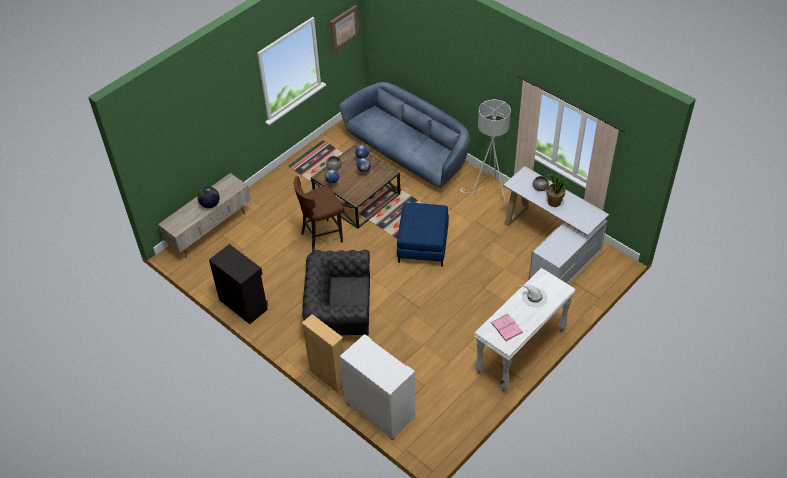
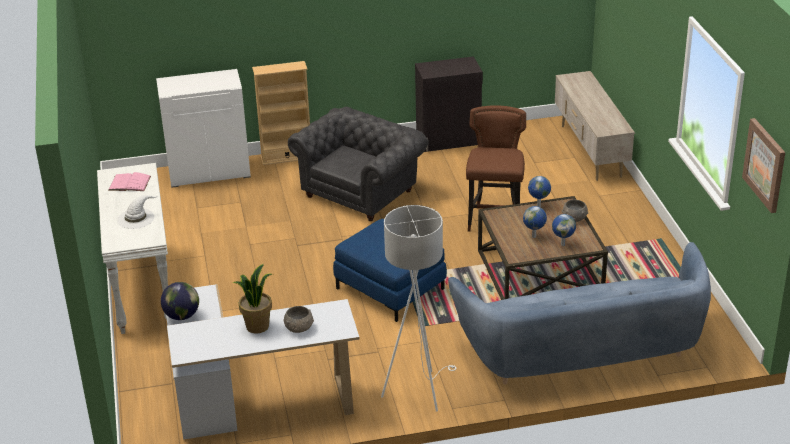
camera: 125 degrees right, 15 degrees down
(210, 204) = (587, 105): globe -> globe (182, 316)

